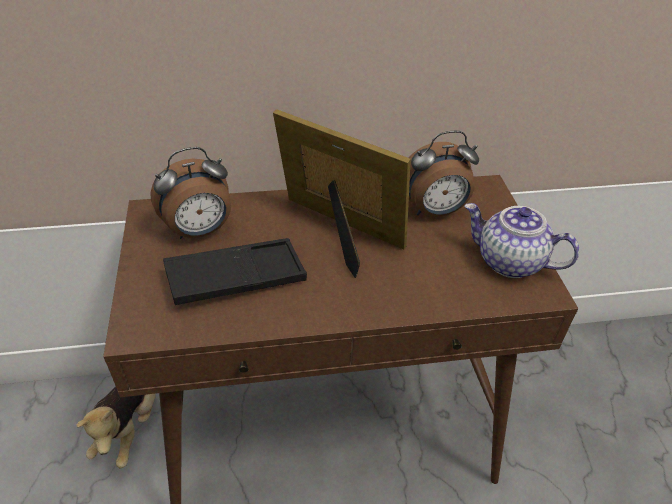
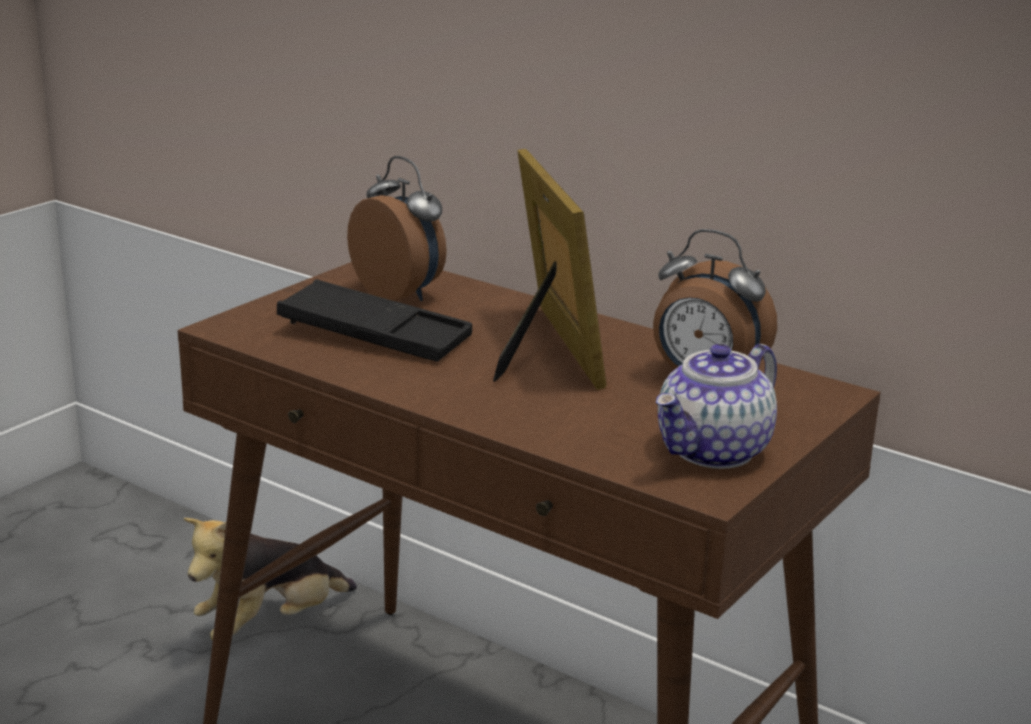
camera: 45 degrees right, 20 degrees down
(199, 231) = (401, 294): alarm clock -> alarm clock turned 150 degrees counterclockwise
(508, 262) = (714, 451): teapot -> teapot turned 120 degrees counterclockwise

